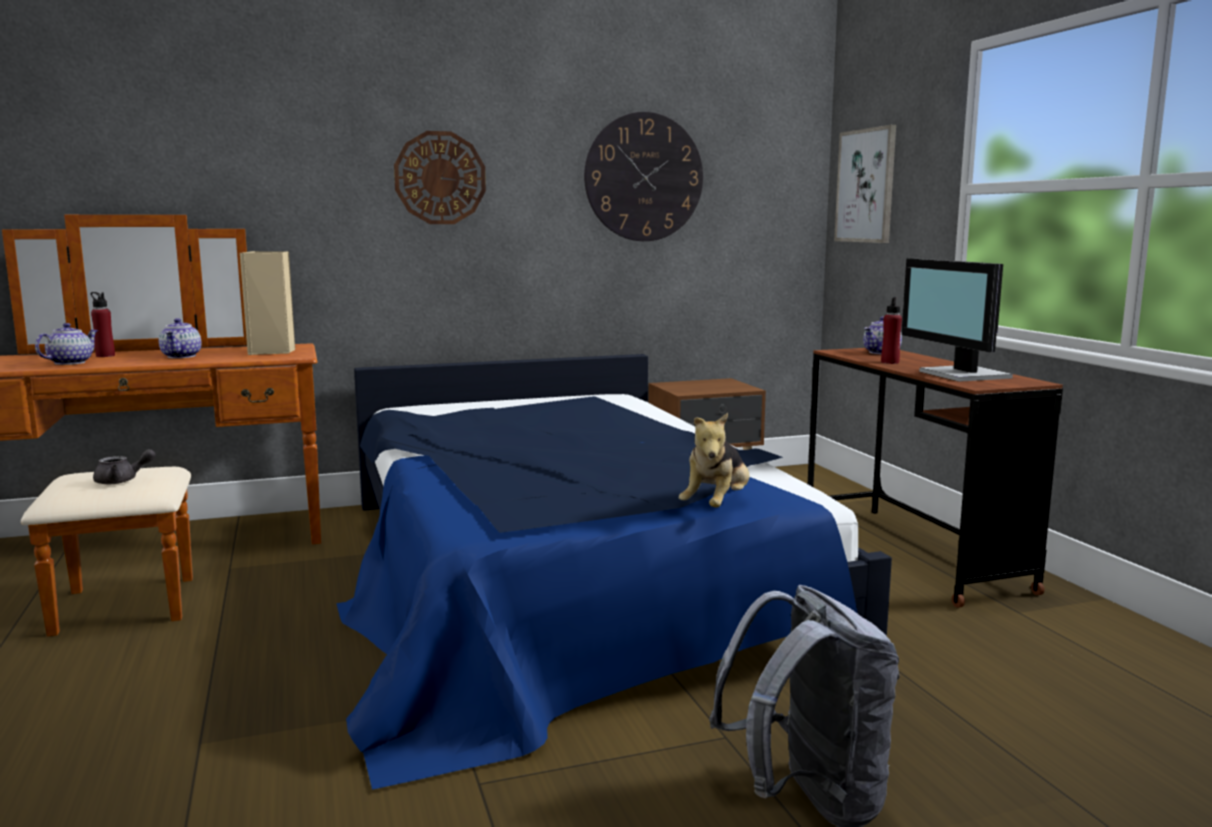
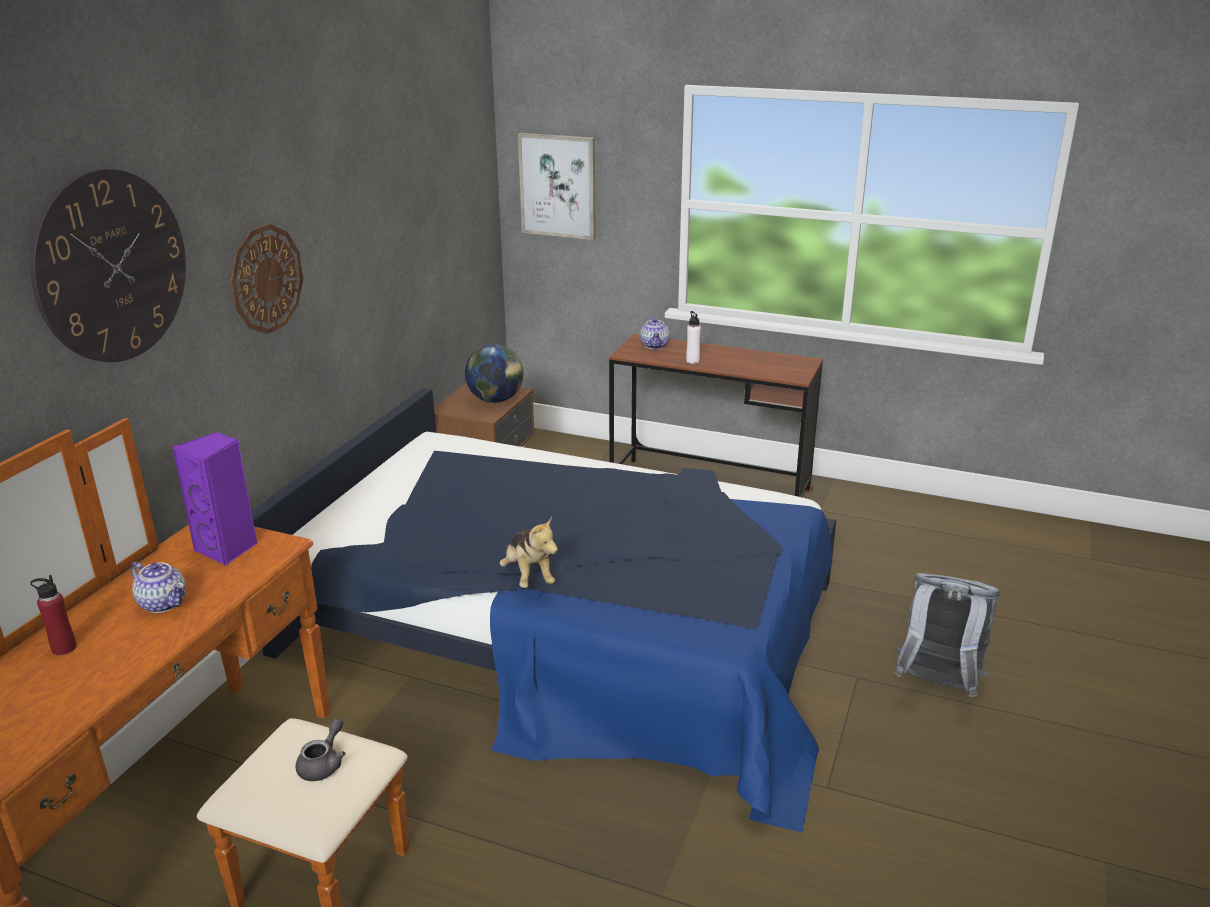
camera: 50 degrees left, 15 degrees up
(70, 362) = (81, 679): teapot -> none
(272, 352) = (228, 549): beige speaker -> purple speaker
(644, 177) = (400, 216): wall clock -> wall clock (112, 266)
(716, 388) = (495, 400): none -> globe
(716, 506) = (777, 536): plush toy -> plush toy (528, 576)
(890, 362) = (692, 360): red bottle -> white bottle
(962, 375) = (763, 365): monitor -> none

